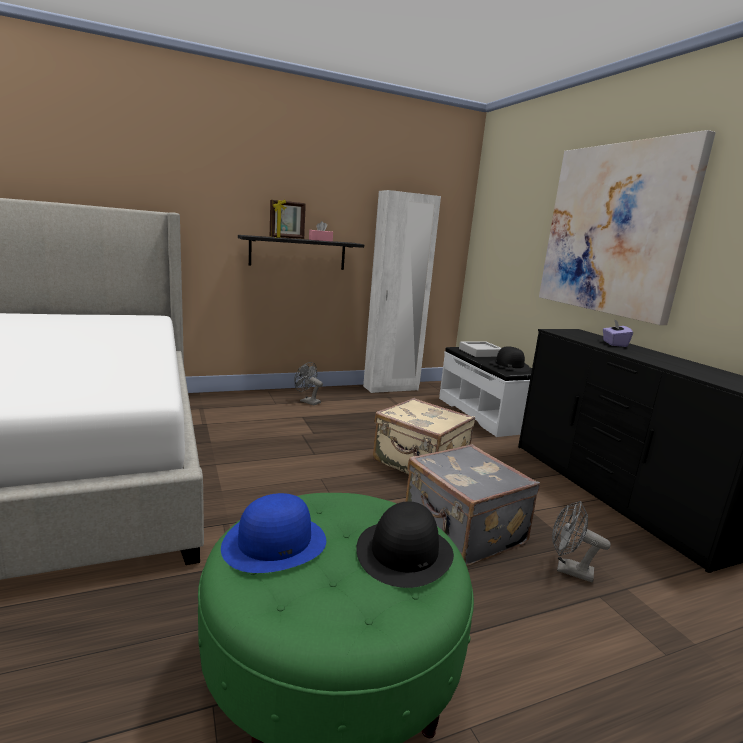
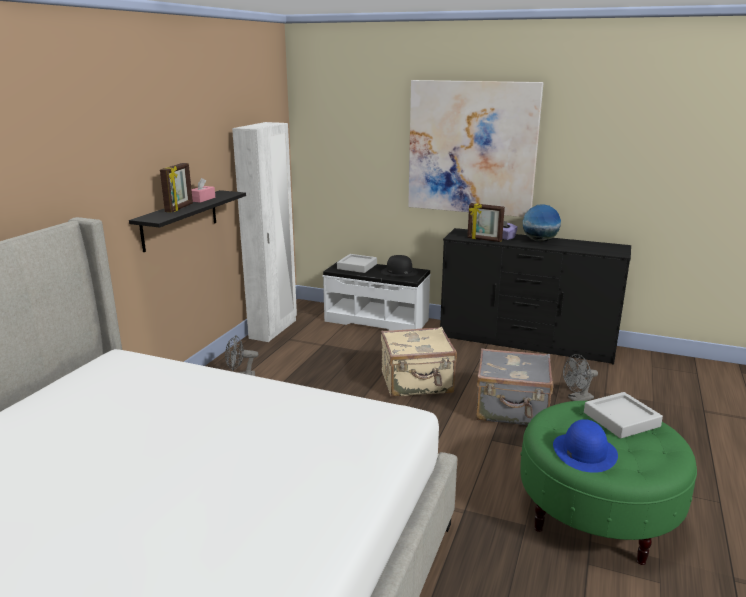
camera: 45 degrees left, 5 degrees up
(404, 552) = (621, 419): black hat -> grey tray
(582, 339) = (484, 239): none -> picture frame
(656, 356) = (539, 241): none -> globe

